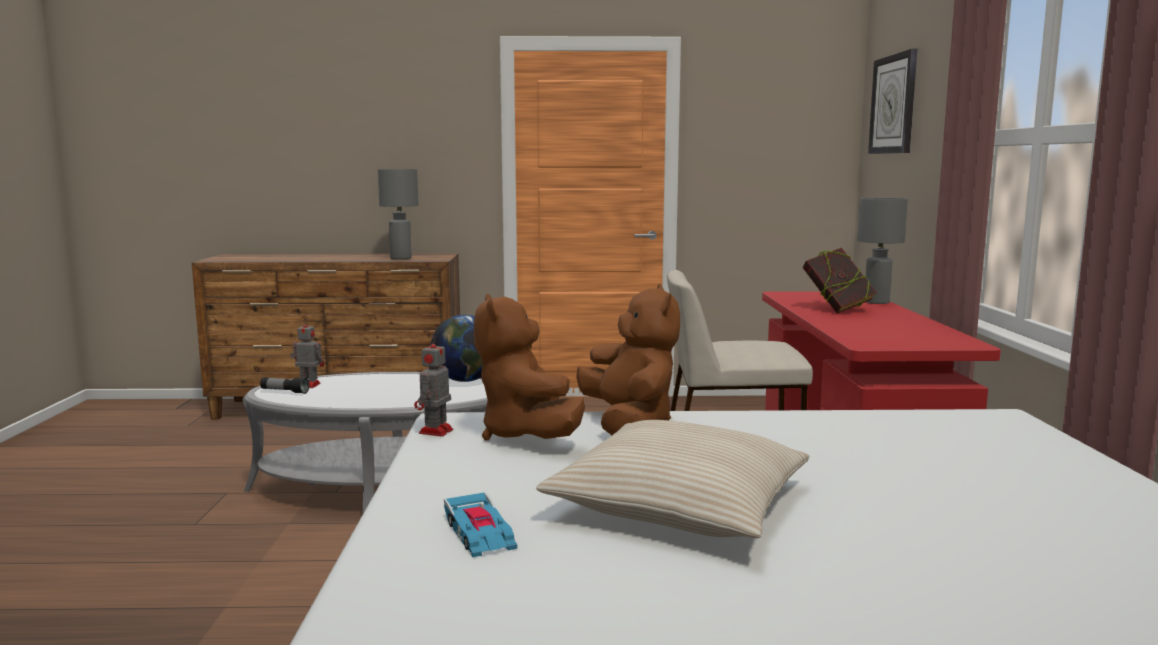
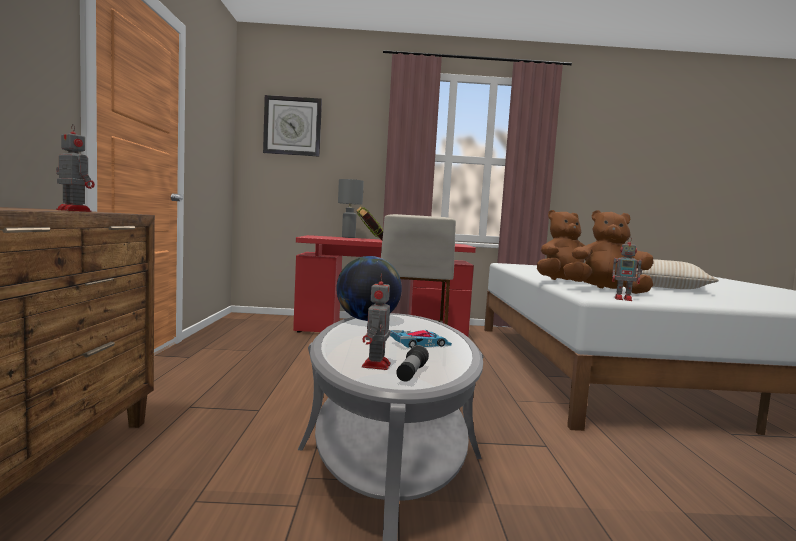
camera: 90 degrees left, 5 degrees down
(401, 258) = (73, 210): grey table lamp -> toy robot
(479, 533) = (740, 300): toy car -> toy car (420, 344)
(526, 435) = (606, 291): brown plush toy -> brown plush toy turned 150 degrees counterclockwise

